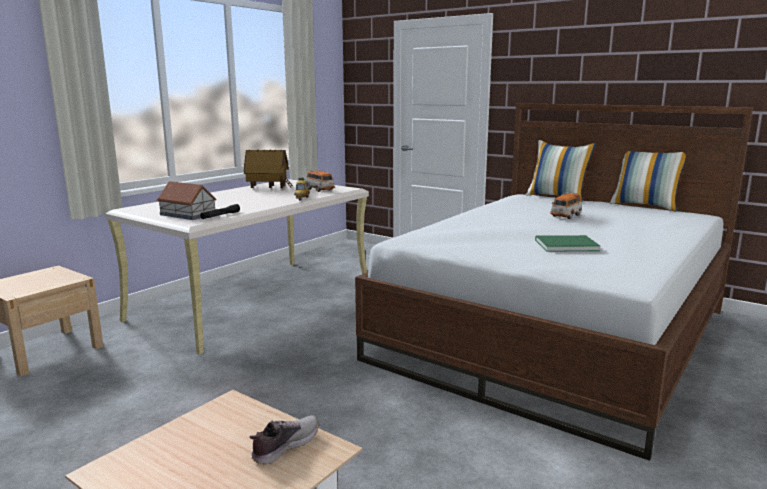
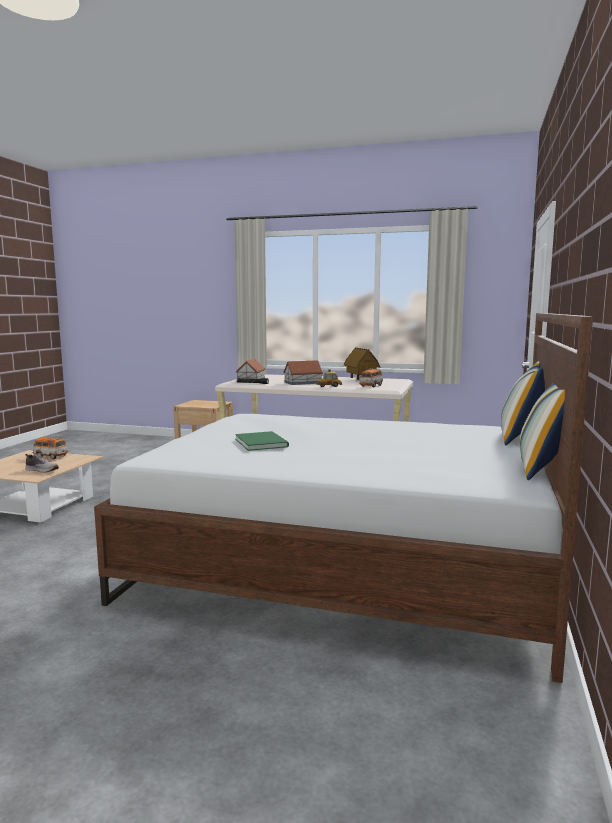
camera: 70 degrees right, 5 degrees down
(253, 202) = (303, 383): none -> toy house
(565, 216) = (399, 441): toy car -> toy car (50, 456)

